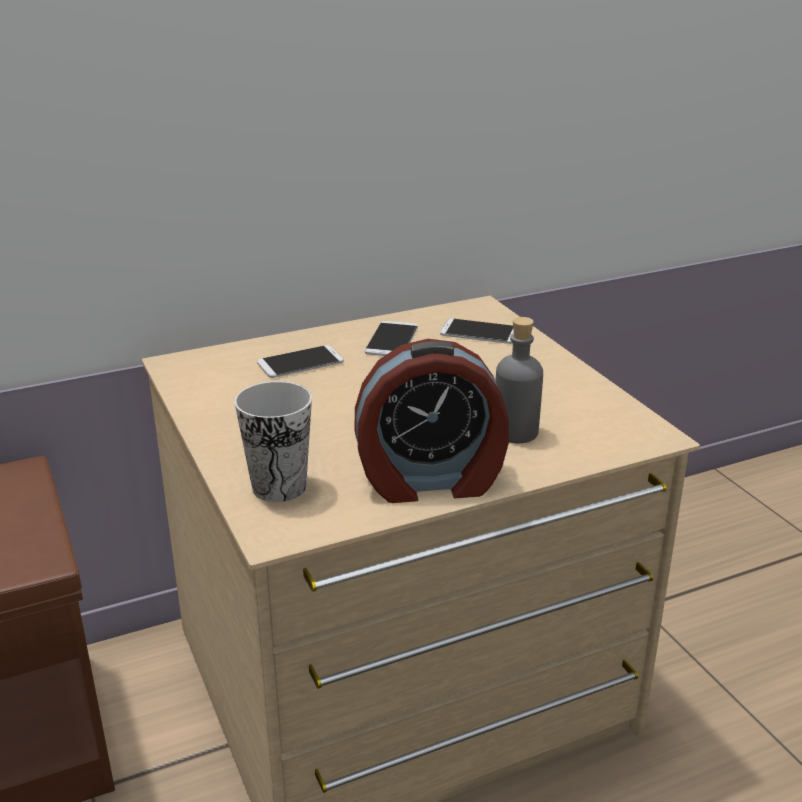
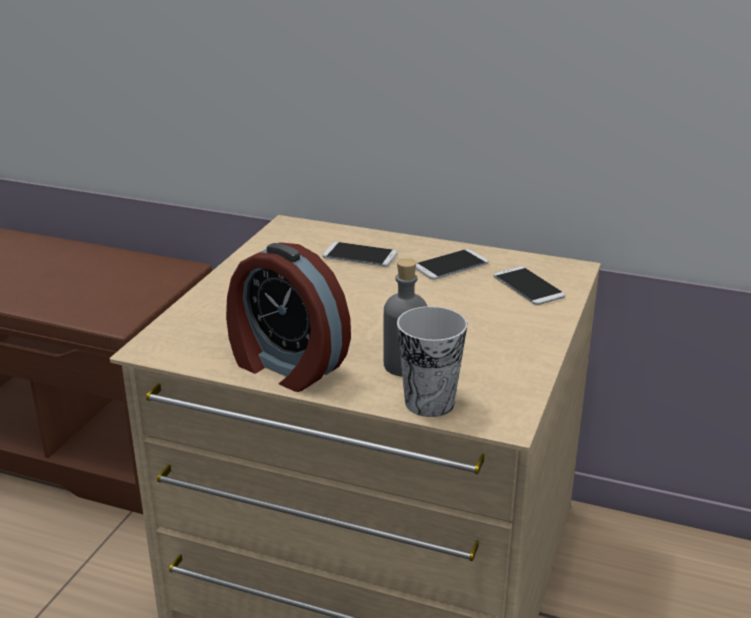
camera: 45 degrees right, 0 degrees up
(279, 487) = (200, 324): cup -> cup (429, 403)

